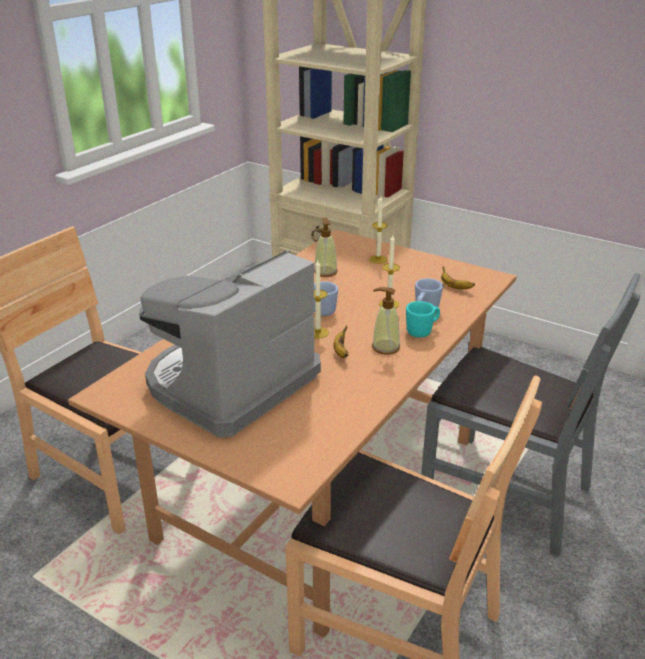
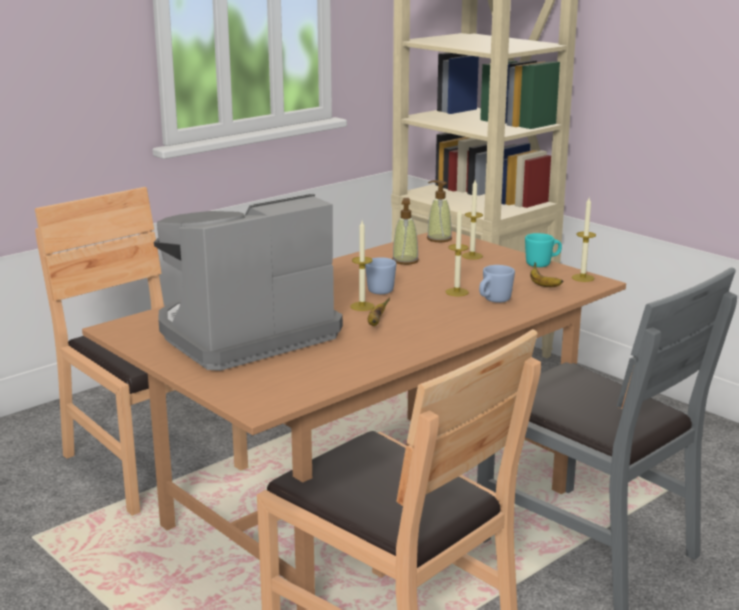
camera: 15 degrees right, 10 degrees down
(385, 347) = (427, 324): soap dispenser -> soap dispenser (439, 239)
(422, 331) = (478, 316): turquoise mug -> turquoise mug (542, 264)
(480, 274) = (582, 278): none -> candle

